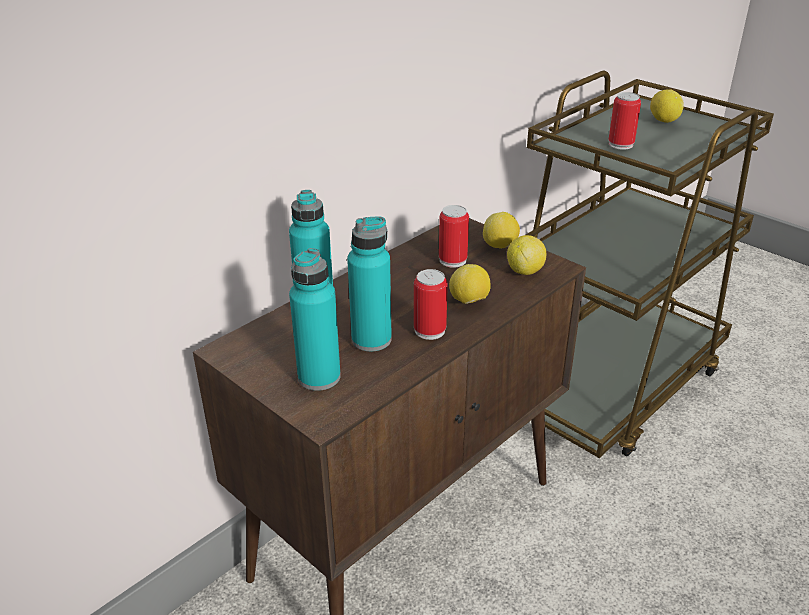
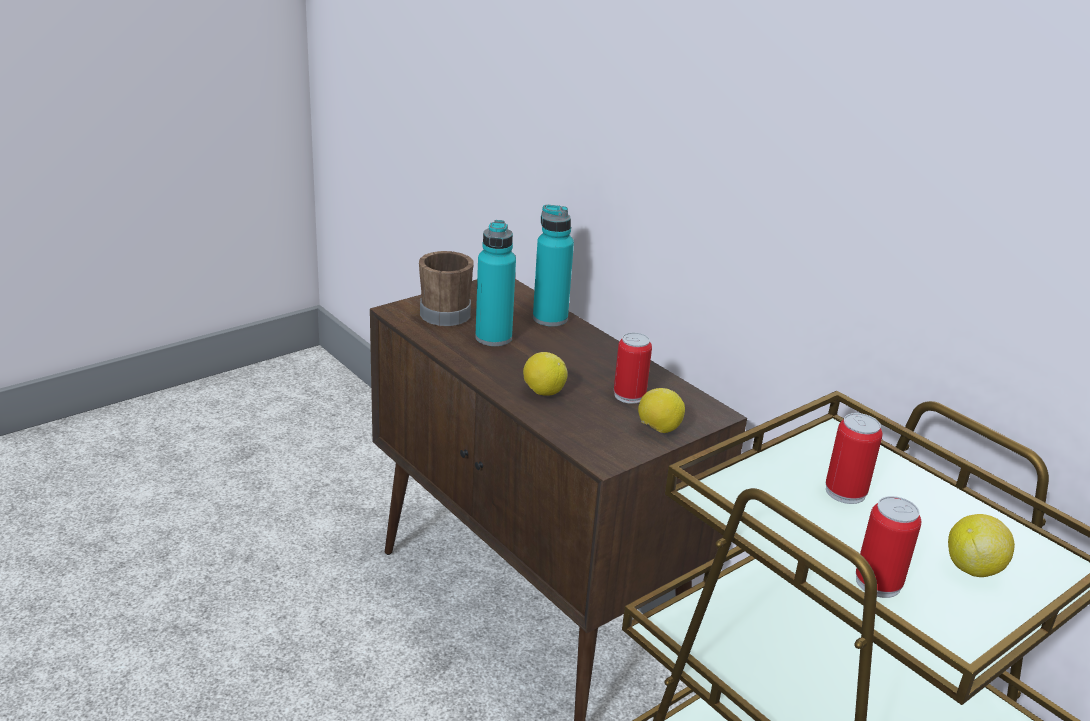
camera: 95 degrees right, 5 degrees down
(319, 377) = (449, 313): turquoise bottle -> brown mug
(429, 330) = (498, 365): can -> can (878, 582)
(525, 271) = (599, 435): lemon -> none

